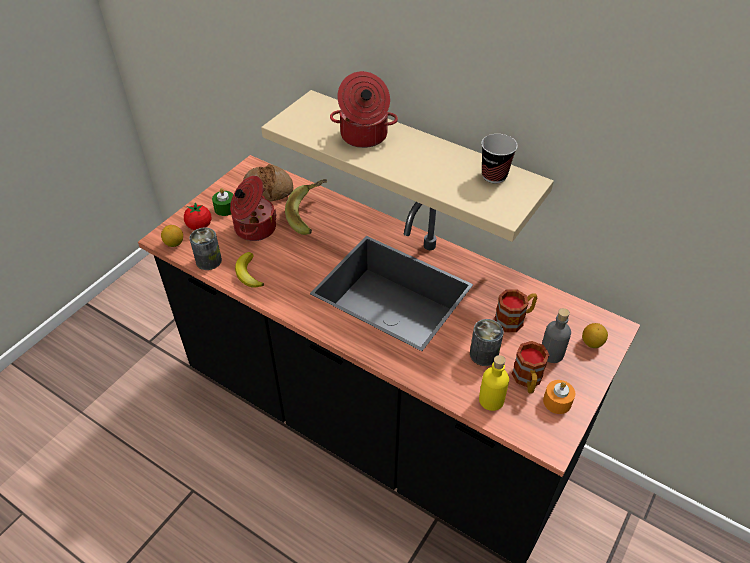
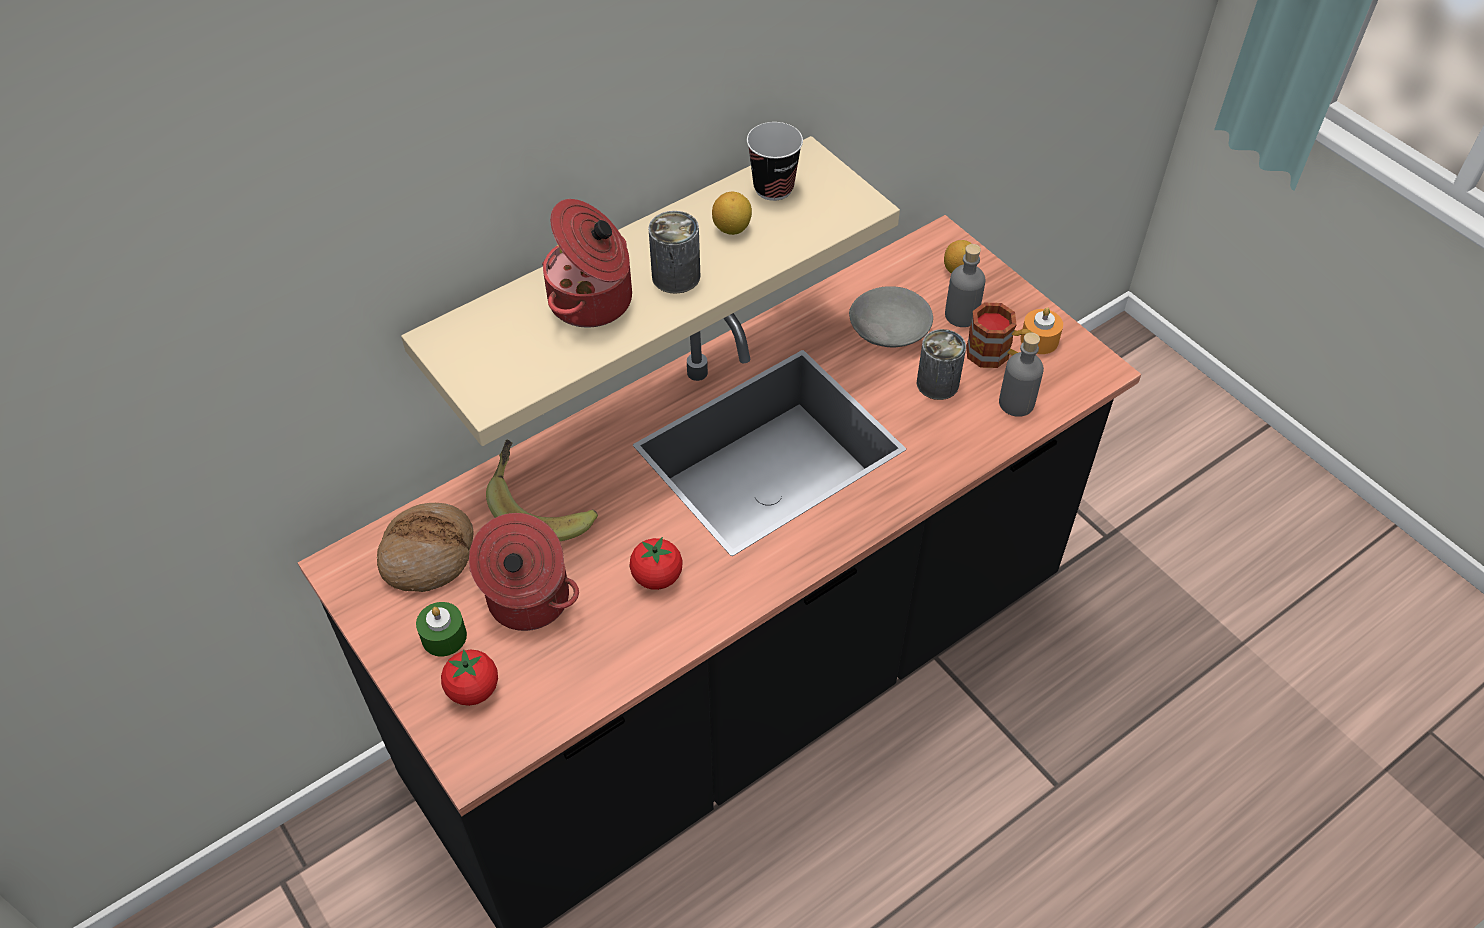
camera: 70 degrees left, 5 degrees up
(174, 243) = (501, 742): lemon -> lemon (732, 228)
(208, 261) = (579, 690): can -> can (676, 276)
(248, 273) = (643, 634): banana -> none
(285, 268) = (657, 577): none -> tomato
(491, 400) = (1016, 403): yellow bottle -> grey bottle
(514, 319) = (888, 329): mug -> grey bowl

